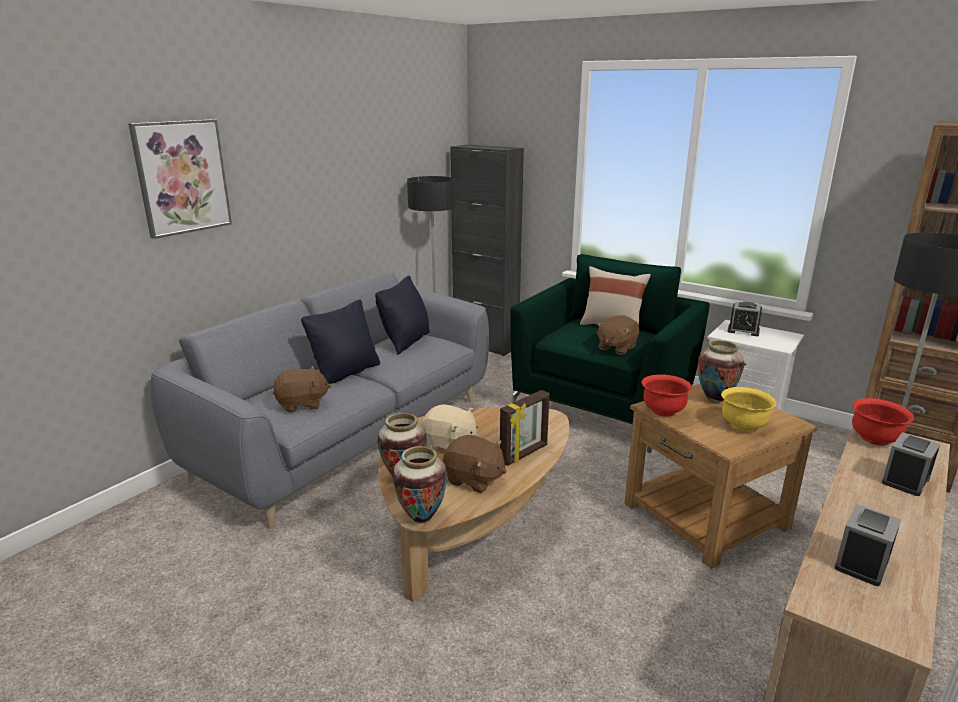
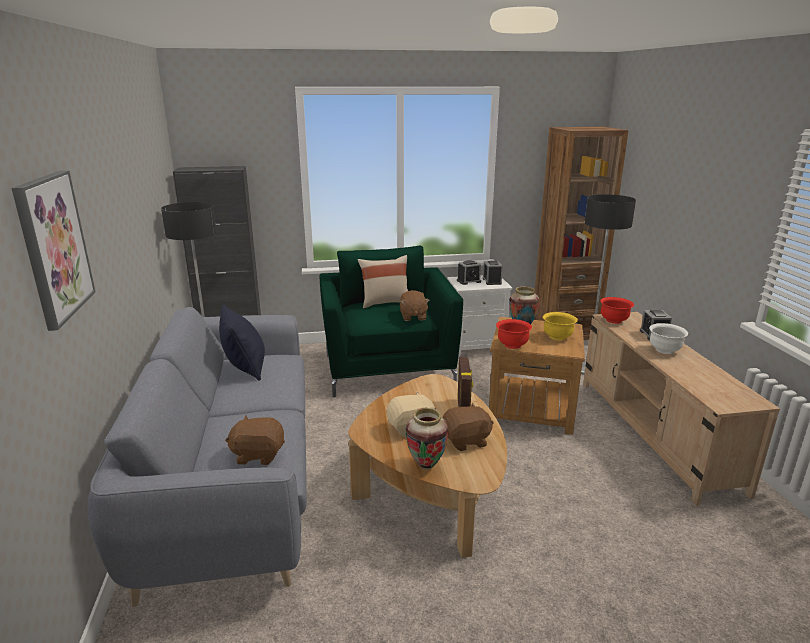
camera: 45 degrees left, 0 degrees up
(302, 404) = (258, 454): brown plush toy -> brown plush toy turned 120 degrees counterclockwise
(346, 373) = (242, 414): black pillow -> none
(421, 518) = (483, 481): vase -> none
(862, 563) = (702, 379): alarm clock -> alarm clock (492, 281)
(880, 503) = (664, 350): none -> white bowl

